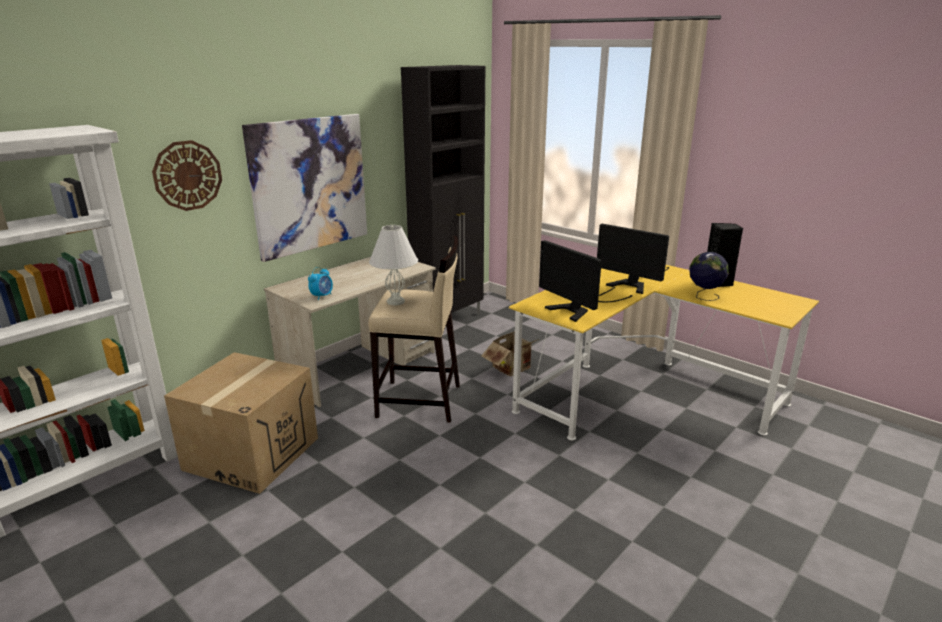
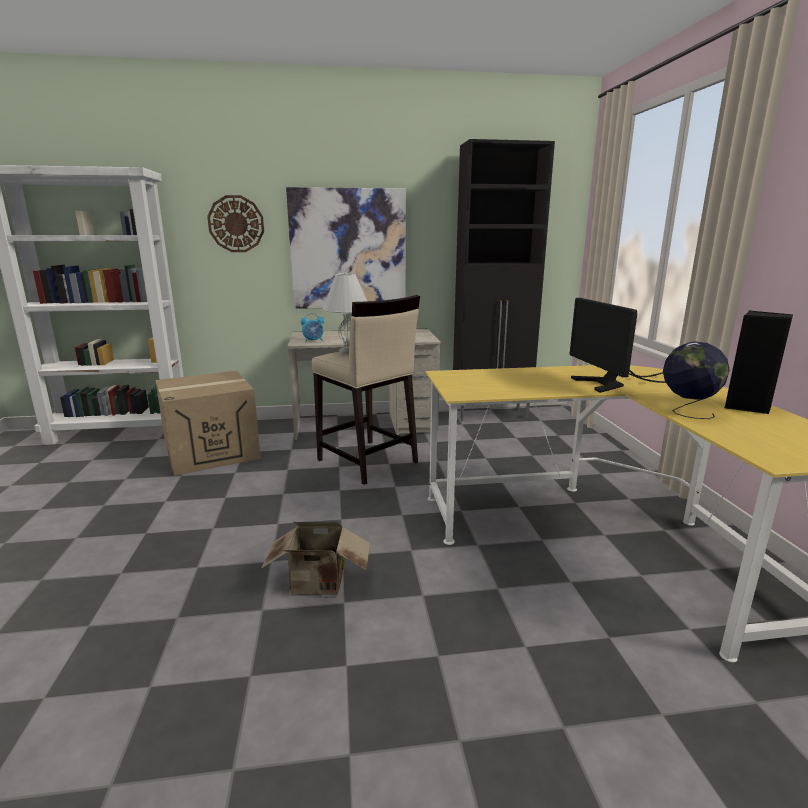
camera: 40 degrees right, 5 degrees down
(514, 369) = (488, 467): cardboard box -> cardboard box (319, 585)
(579, 308) = (490, 386): monitor -> none

